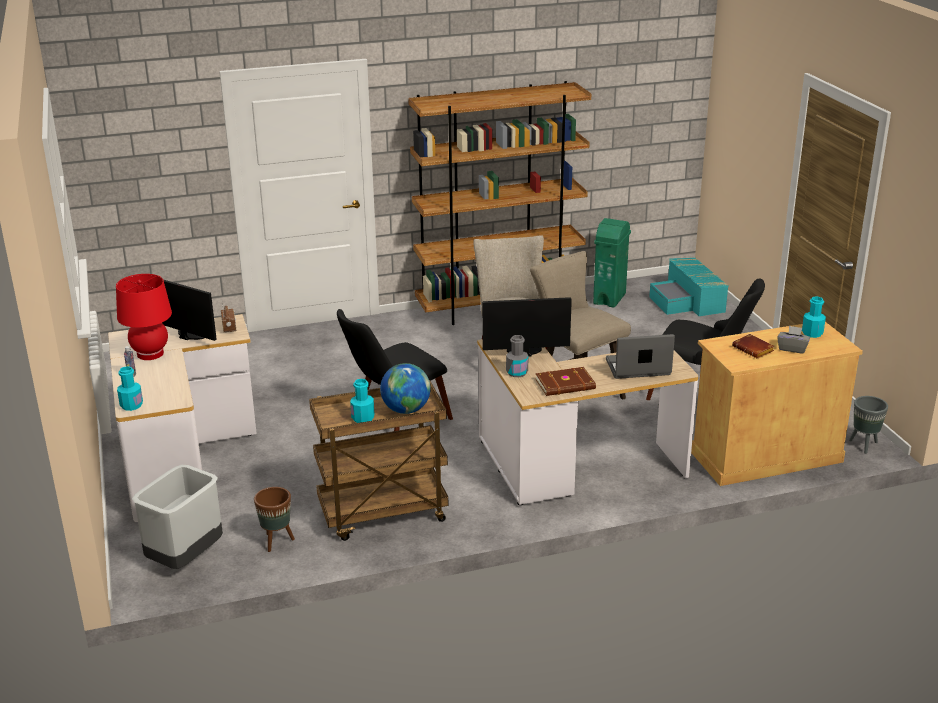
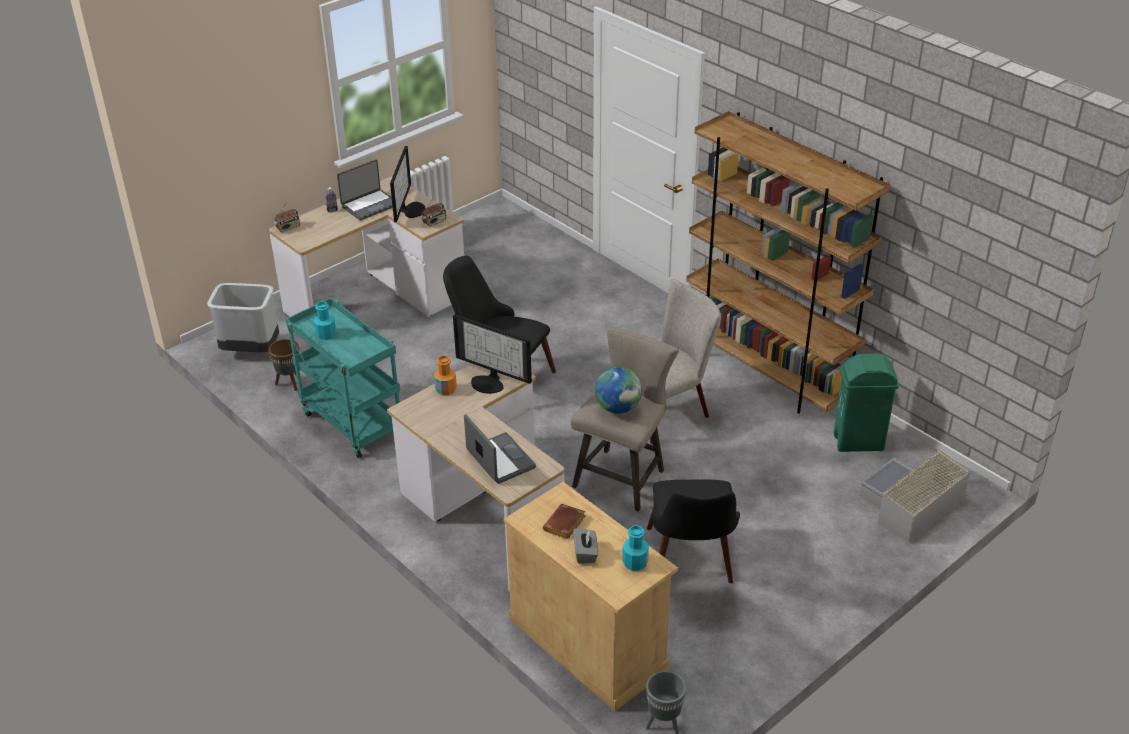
camera: 65 degrees right, 10 degrees up
(131, 405) = (288, 228): turquoise bottle -> radio
(150, 354) = (369, 205): red table lamp -> laptop
(382, 515) = (351, 422): brown cart -> turquoise cart
(406, 410) = (350, 351): globe -> globe (618, 408)
(517, 372) = (446, 389): grey bottle -> orange bottle
(524, 351) = (489, 382): monitor -> monitor turned 150 degrees clockwise
(566, 385) = (439, 423): brown book -> none
(688, 301) = (910, 505): turquoise storage box -> grey storage box

